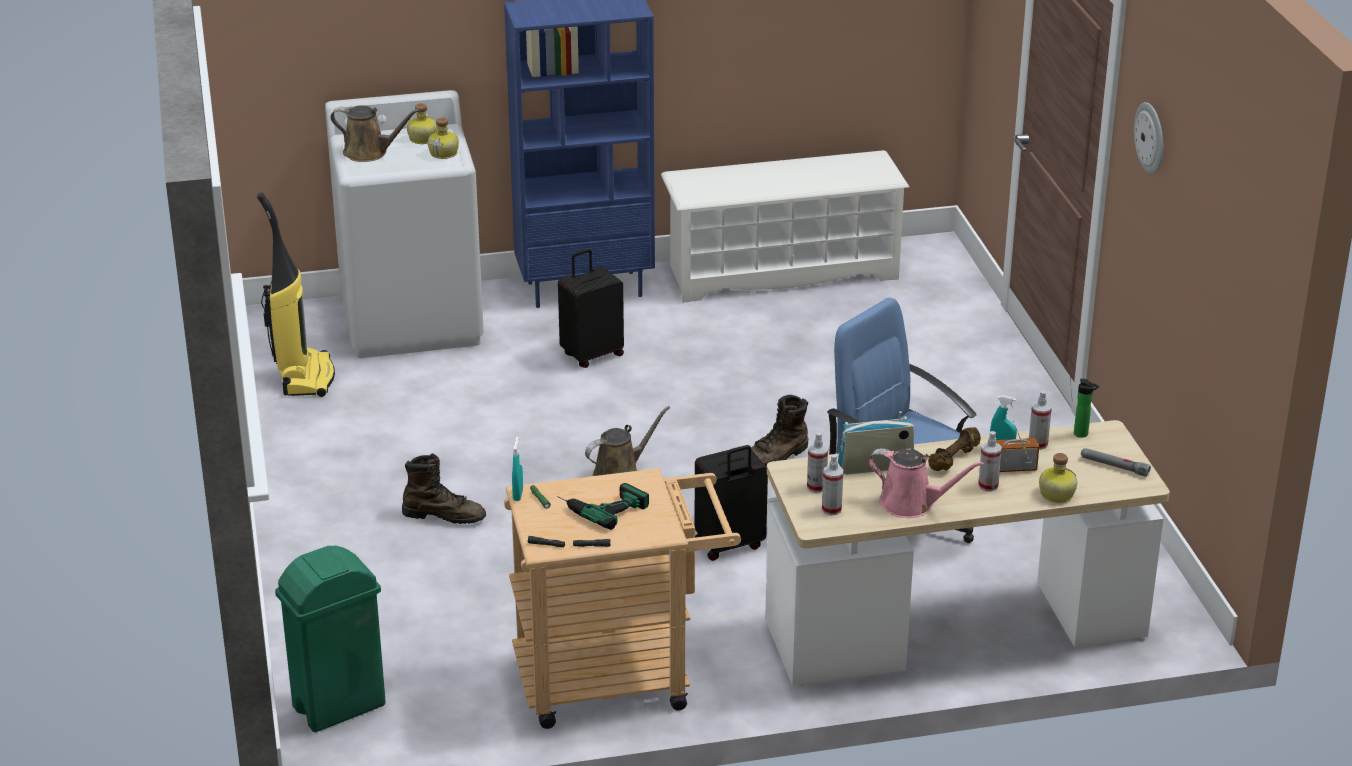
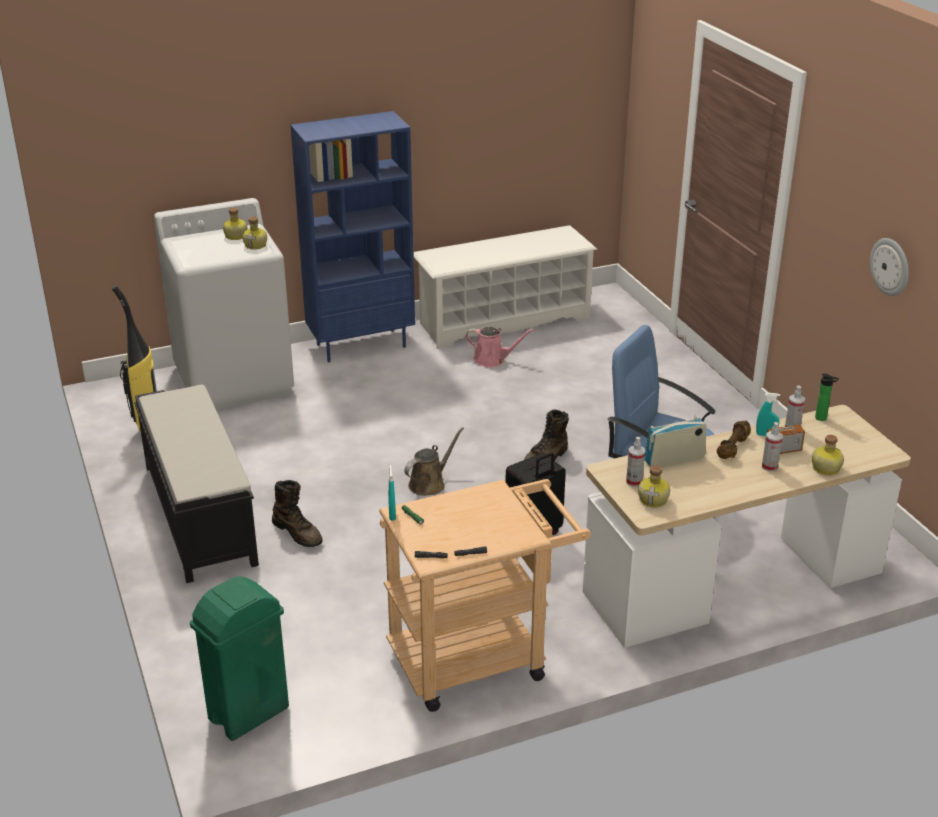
camera: 10 degrees left, 0 degrees up
(332, 481) = (199, 513): none -> black bench
(369, 153) = (196, 249): brown watering can -> none
(444, 515) = (298, 533): brown boot -> brown boot turned 45 degrees clockwise
(591, 354) = (380, 393): black suitcase -> none
(601, 506) = (466, 517): power drill -> none
(831, 509) = (654, 499): spray bottle -> bottle
(912, 504) = (716, 488): pink watering can -> pink watering can (492, 360)
(1114, 466) = (859, 441): grey flashlight -> none
(1151, 138) = (840, 181): wall clock -> wall clock (890, 266)

